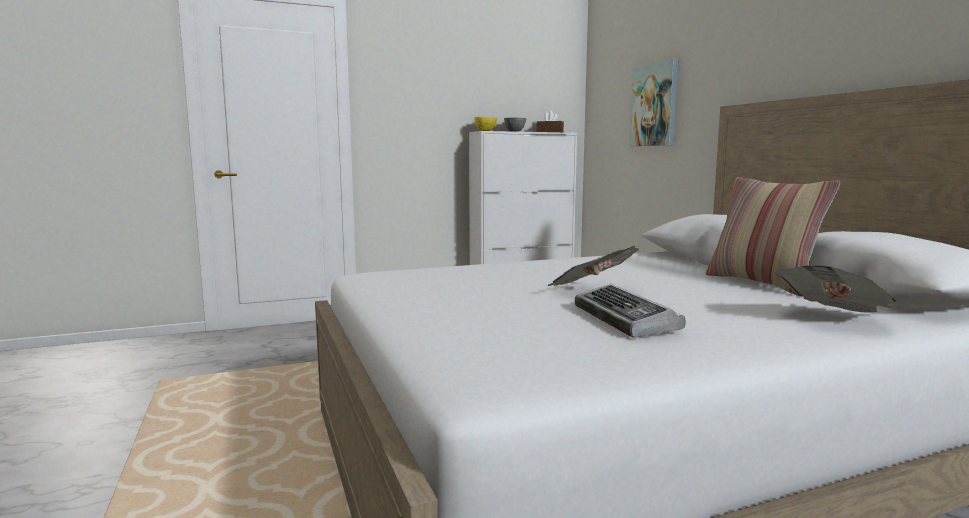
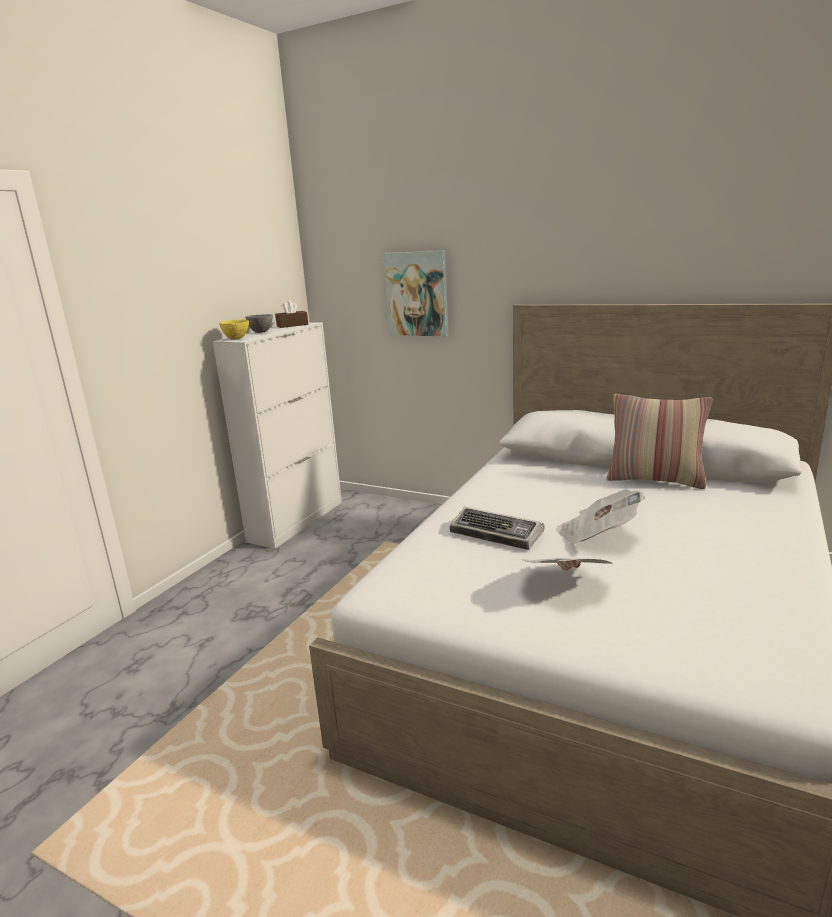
camera: 40 degrees left, 10 degrees up
(626, 320) = (694, 565): keyboard -> keyboard (497, 534)
(832, 319) = (763, 510): newspaper -> newspaper (565, 583)

